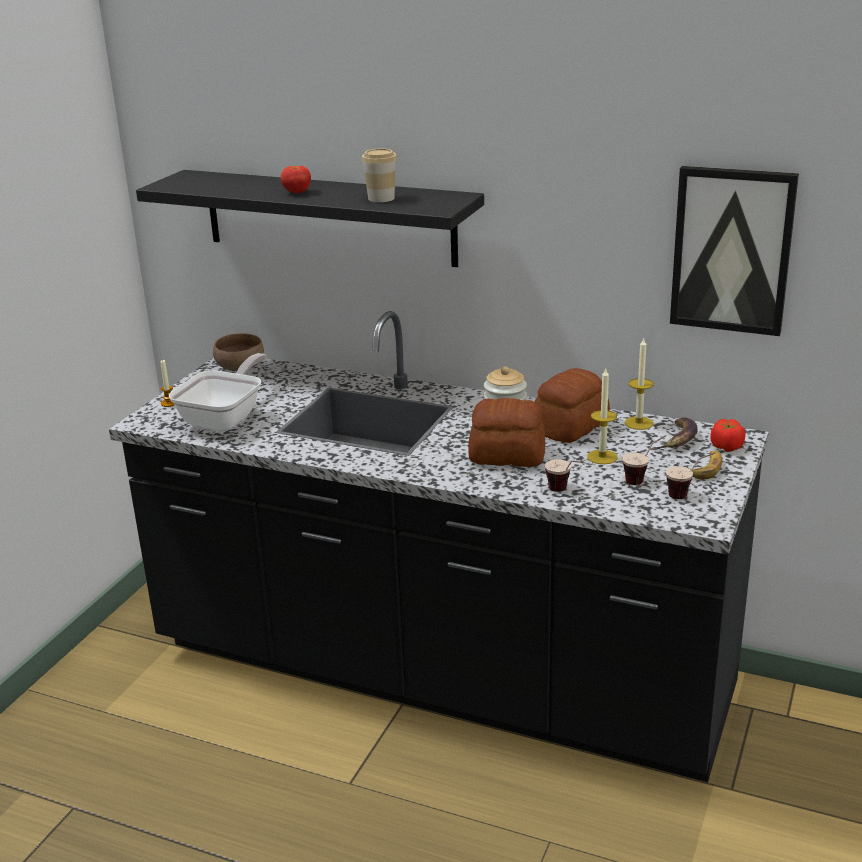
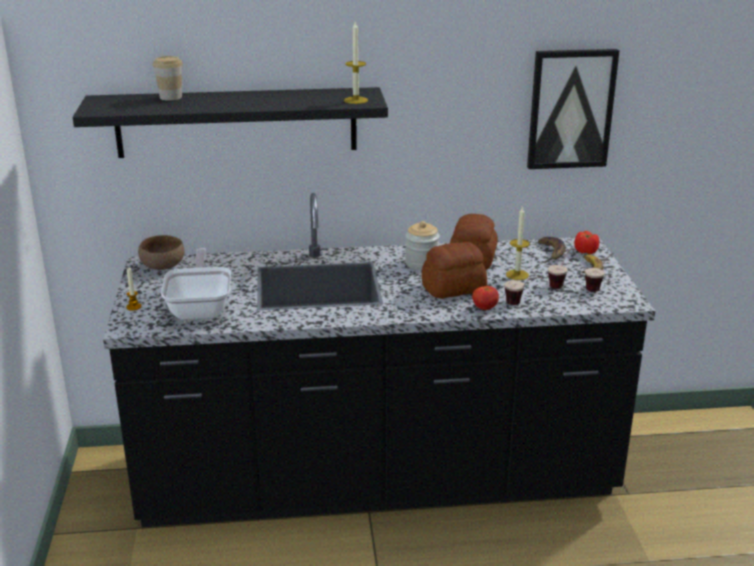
camera: 30 degrees left, 0 degrees up
(297, 192) = (229, 103): tomato -> tomato (484, 308)
(381, 198) = (308, 99): cup -> cup (170, 97)
(638, 423) = (514, 247): candle -> candle (356, 100)

